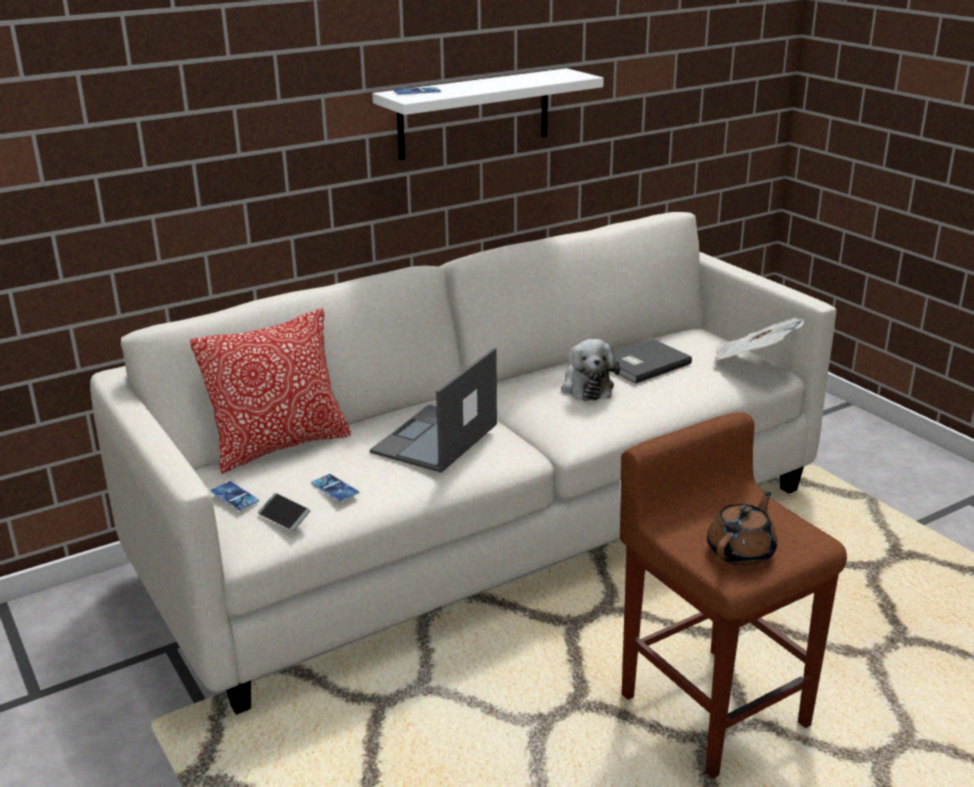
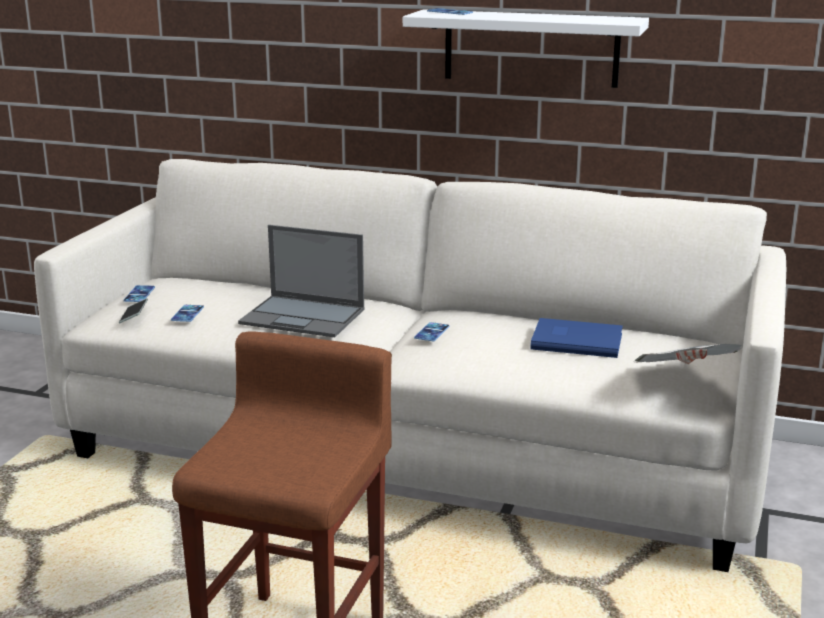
camera: 50 degrees right, 5 degrees down
(280, 446) = (227, 283): pillow -> none
(434, 439) = (304, 317): laptop -> laptop turned 150 degrees counterclockwise
(547, 404) = (431, 332): none -> phone
(586, 386) = (490, 335): plush toy -> none
(642, 363) = (575, 340): grey book -> blue book
(741, 552) = (251, 459): brown teapot -> none

